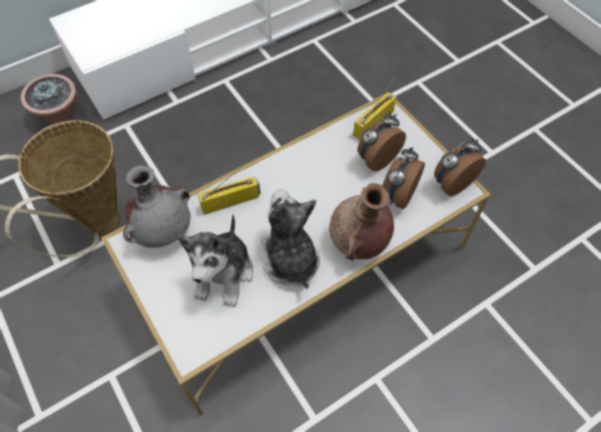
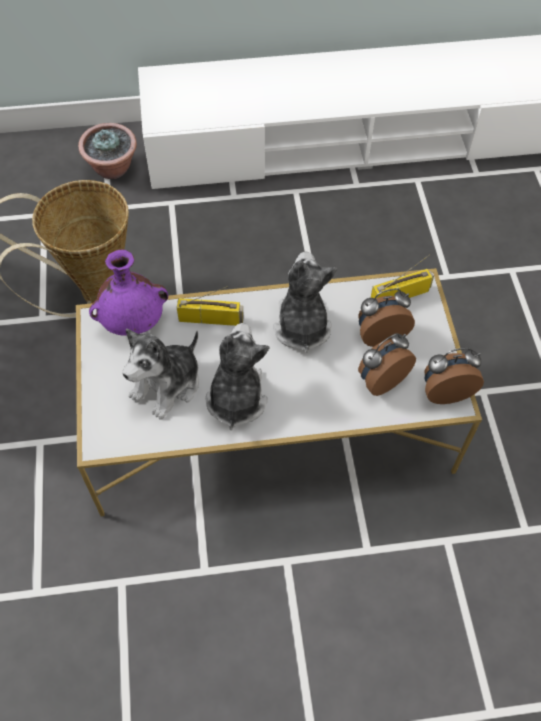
camera: 25 degrees right, 0 degrees up
(164, 231) = (134, 323): grey vase -> purple vase
(310, 177) = (301, 326): none -> plush toy
(358, 243) = (312, 410): brown vase -> none

